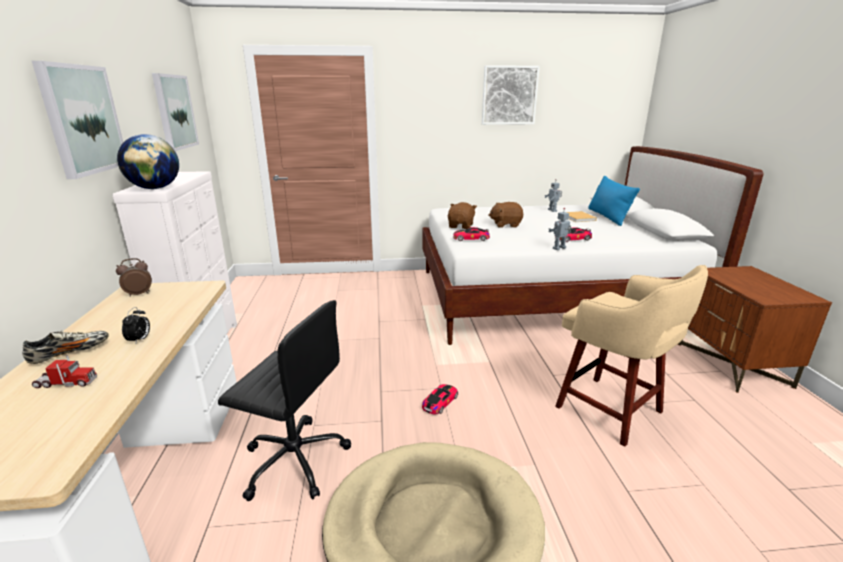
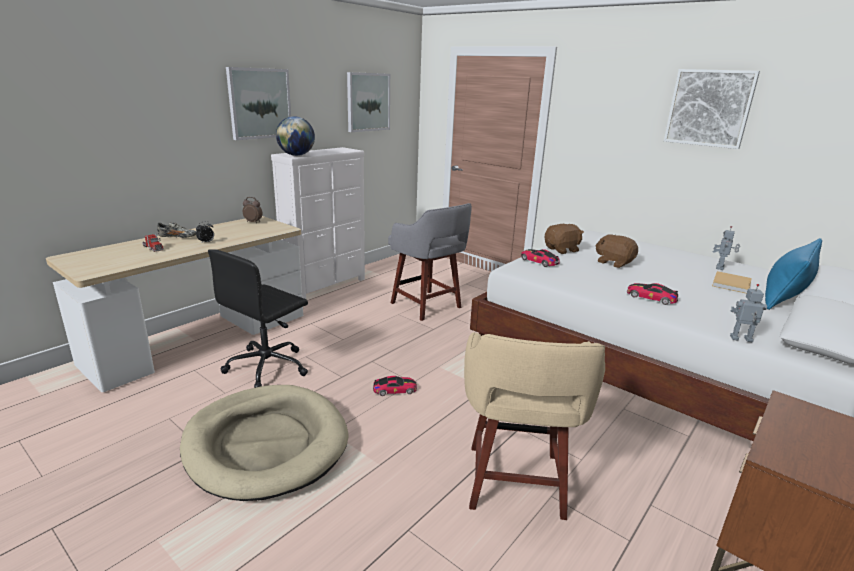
camera: 45 degrees right, 0 degrees up
(294, 460) = (268, 366): black office chair -> black office chair turned 60 degrees clockwise
(341, 322) = (427, 306): none -> grey stool
(559, 248) = (606, 299): toy robot -> toy robot (741, 339)

